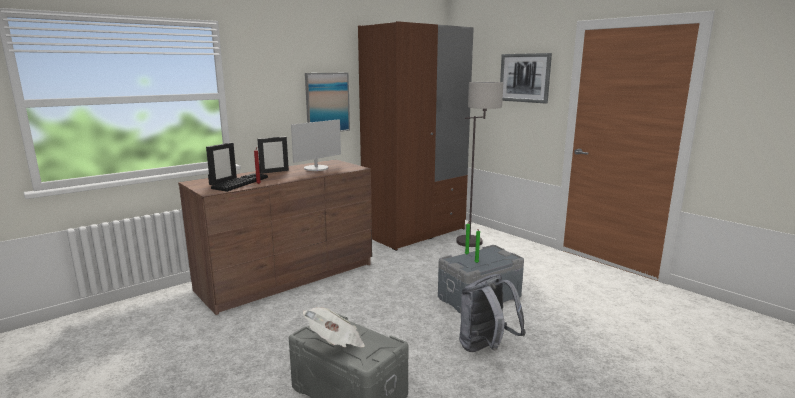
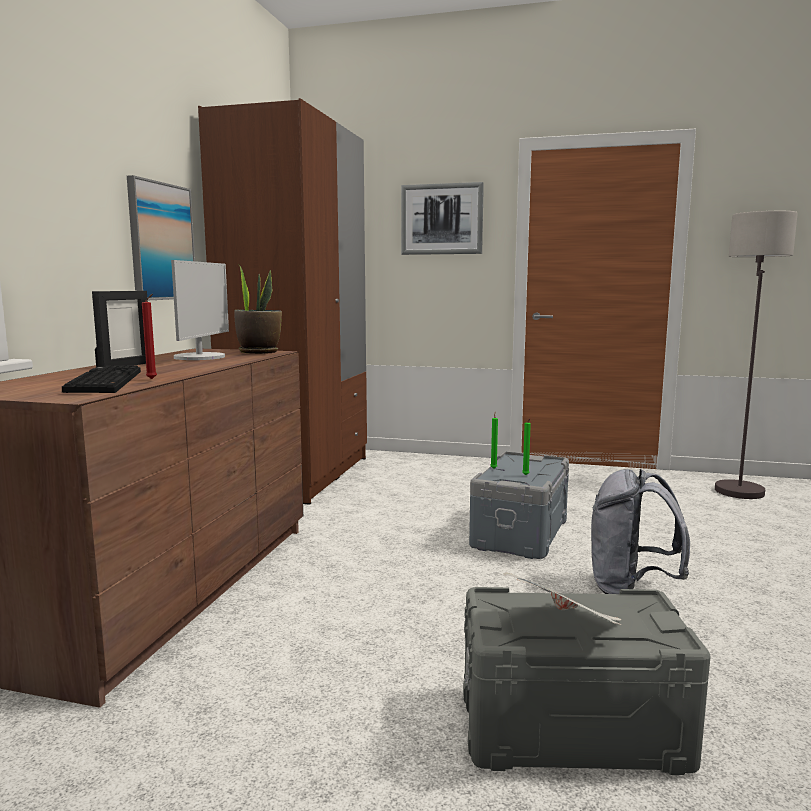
camera: 35 degrees left, 5 degrees down
(223, 181) = (51, 384): picture frame -> none
(350, 167) = (259, 352): none -> potted plant
(475, 240) = (402, 469): grey floor lamp -> grey floor lamp (738, 488)

